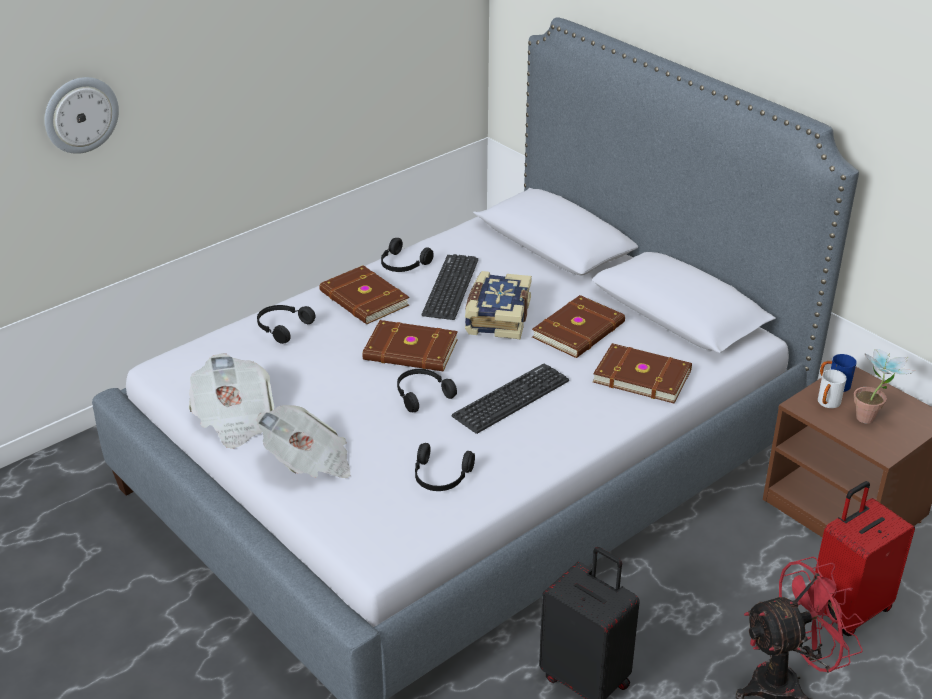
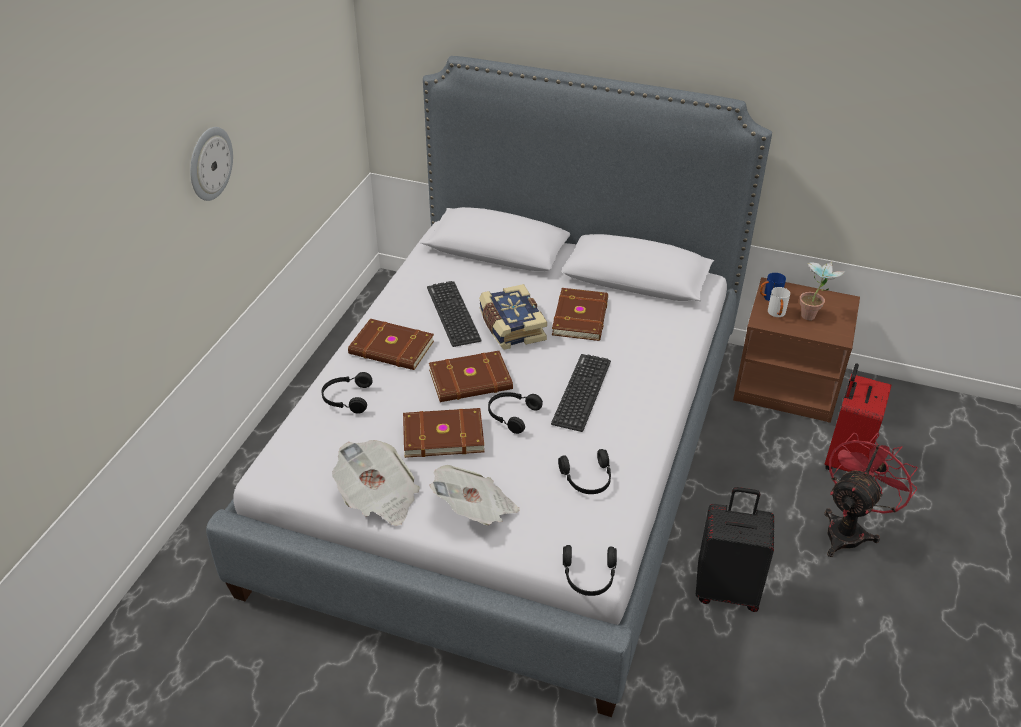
camera: 30 degrees left, 5 degrees up
(80, 114) = (108, 260): wall clock -> wall clock (209, 163)
(403, 265) = (396, 307): black headphones -> black headphones (589, 577)
(642, 375) = (656, 338): brown book -> brown book (442, 434)

